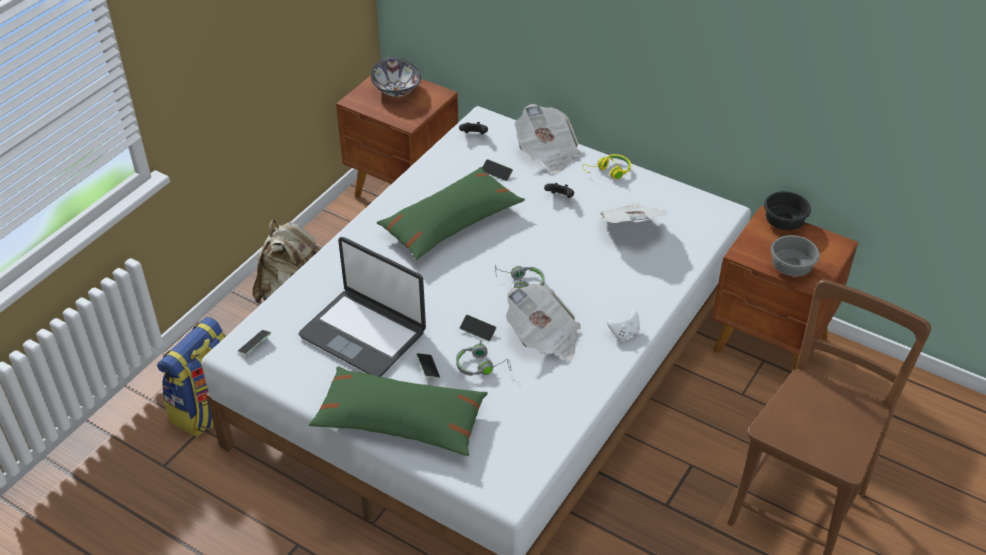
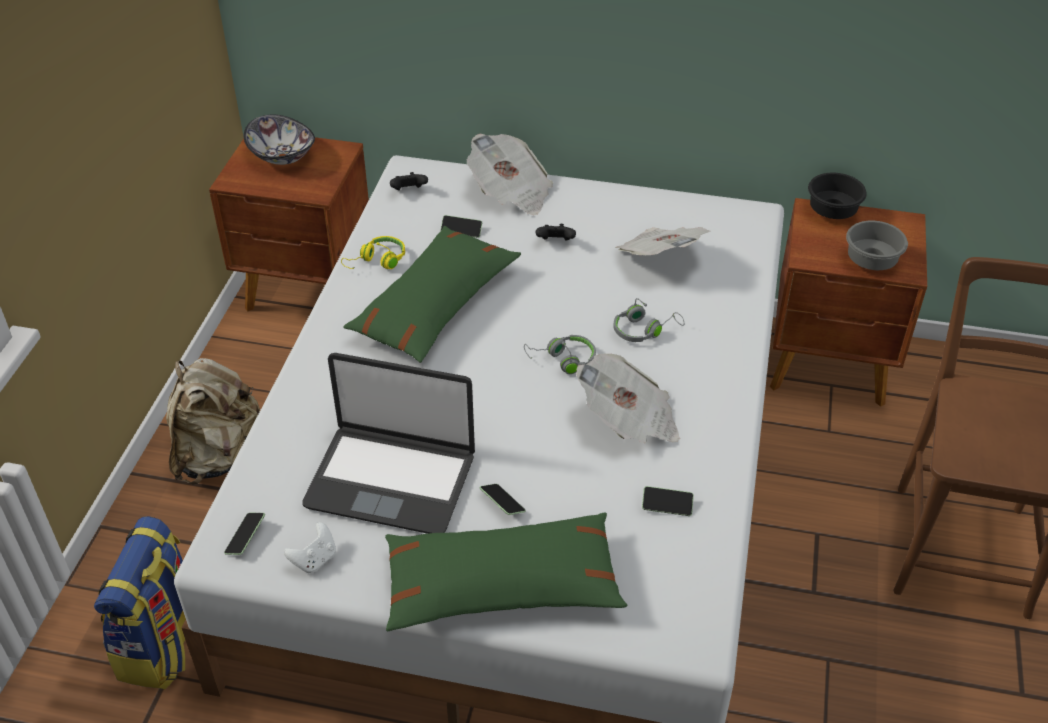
camera: 20 degrees left, 0 degrees up
(478, 331) = (541, 435): phone -> phone (667, 506)
(482, 366) = (570, 480): grey headphones -> grey headphones (644, 330)
(609, 171) = (597, 198): yellow headphones -> yellow headphones (377, 261)
(624, 333) = (723, 389): white game controller -> white game controller (315, 559)

